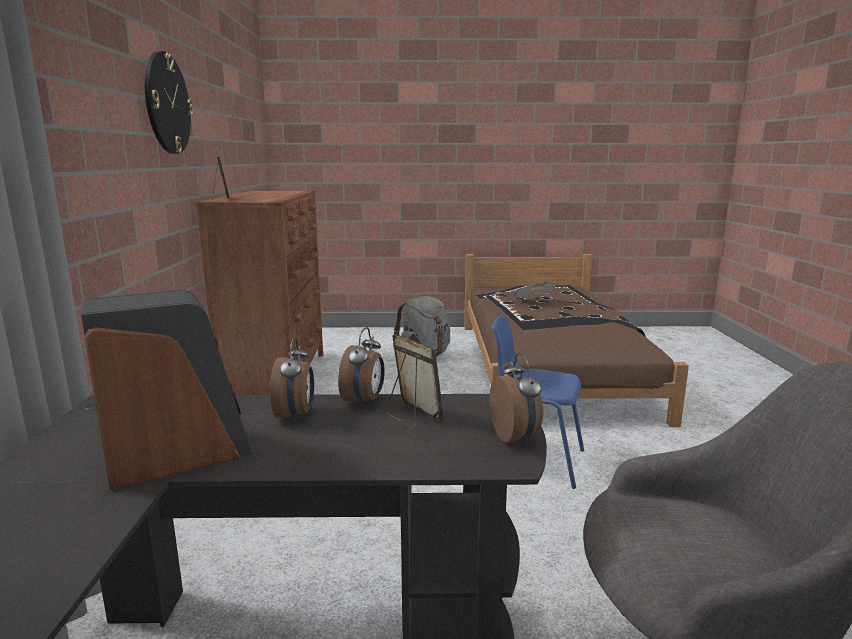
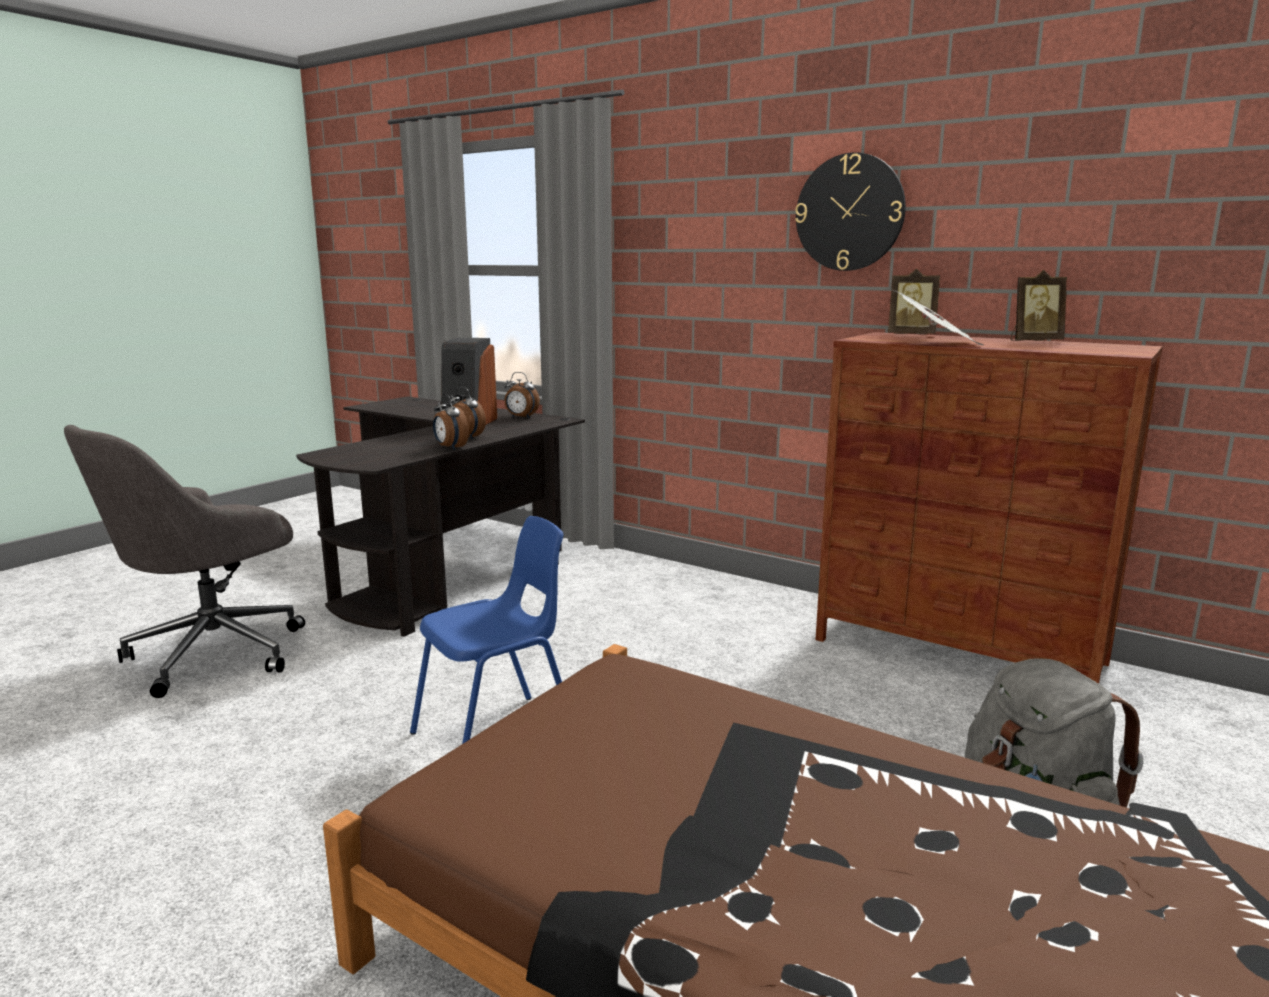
camera: 125 degrees right, 0 degrees up
(412, 417) = (405, 450): picture frame -> picture frame (1033, 341)
(516, 437) = (330, 459): alarm clock -> alarm clock (521, 417)
(533, 302) = (996, 861): newspaper -> newspaper (936, 343)

